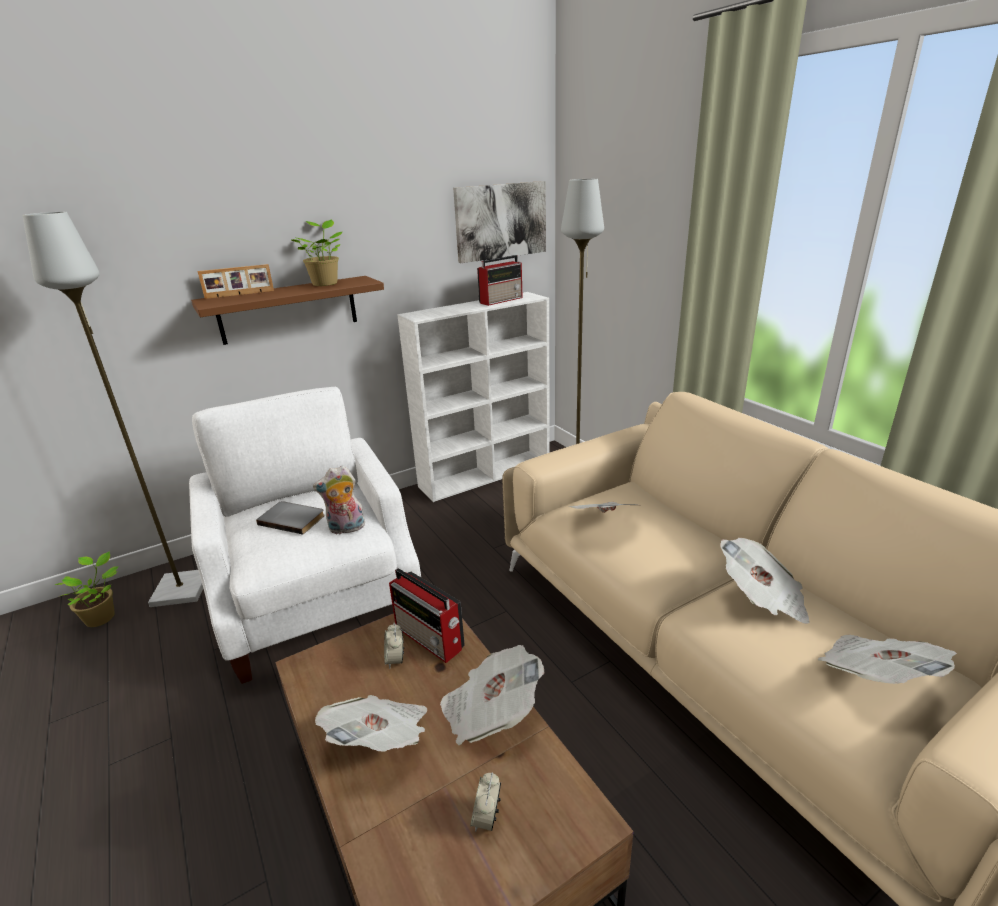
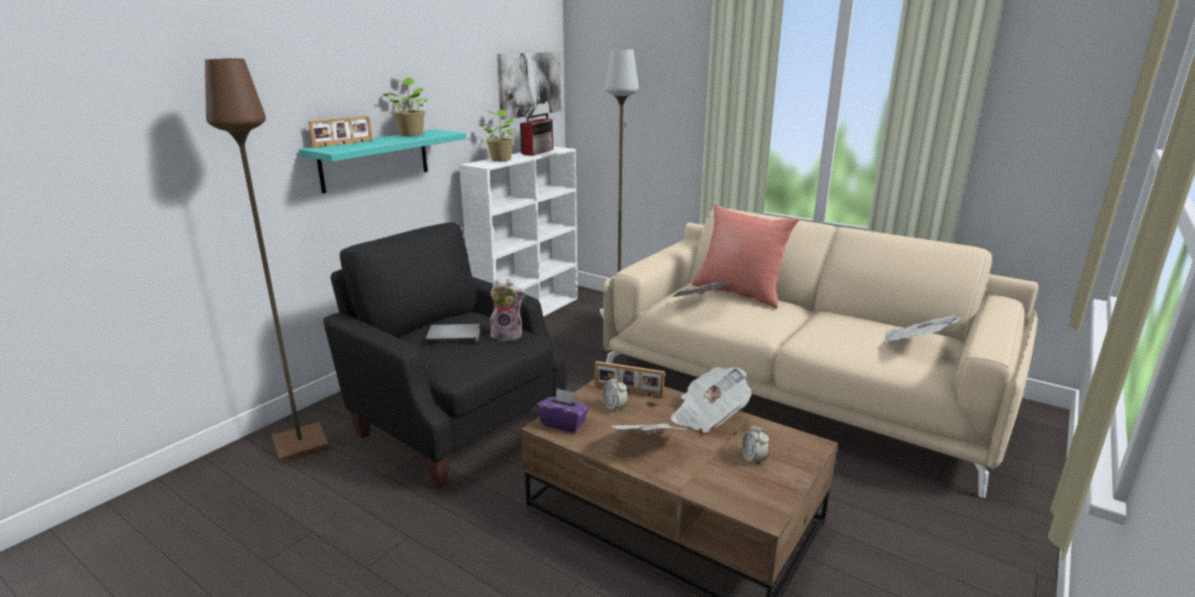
camera: 25 degrees left, 5 degrees down
(102, 617) = (231, 481): potted plant -> potted plant (501, 159)
(180, 589) = (299, 444): grey floor lamp -> brown floor lamp
(288, 310) = (375, 160): brown shelf -> turquoise shelf
(319, 600) = (456, 423): white armchair -> black armchair
(321, 668) = (563, 423): none -> purple tissue box
(346, 529) = (508, 335): plush toy -> plush toy turned 135 degrees counterclockwise
(430, 638) = (628, 392): radio -> picture frame
(671, 513) = (739, 292): none -> red pillow
(762, 598) = (831, 323): newspaper -> none

